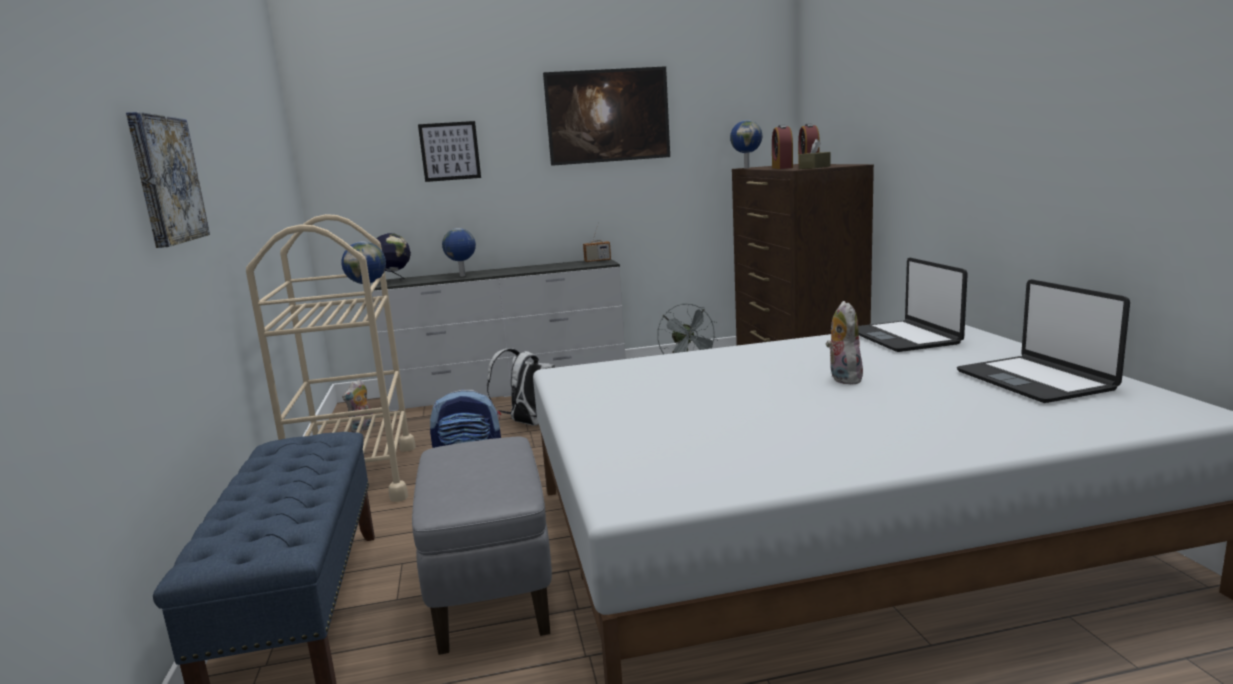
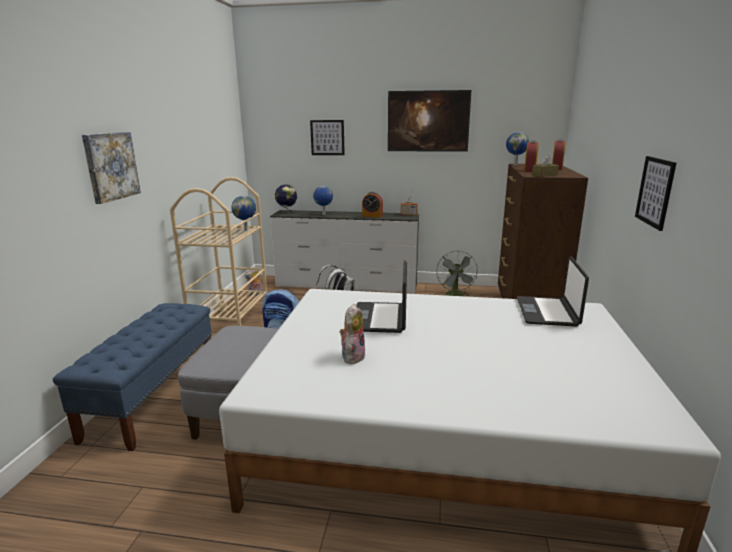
camera: 20 degrees right, 5 degrees up
(544, 268) = (372, 216): none -> alarm clock
(842, 378) = (466, 336): plush toy -> plush toy (352, 356)
(1023, 146) = (655, 192): none -> picture
(1035, 381) = (590, 371): laptop -> laptop (380, 318)

